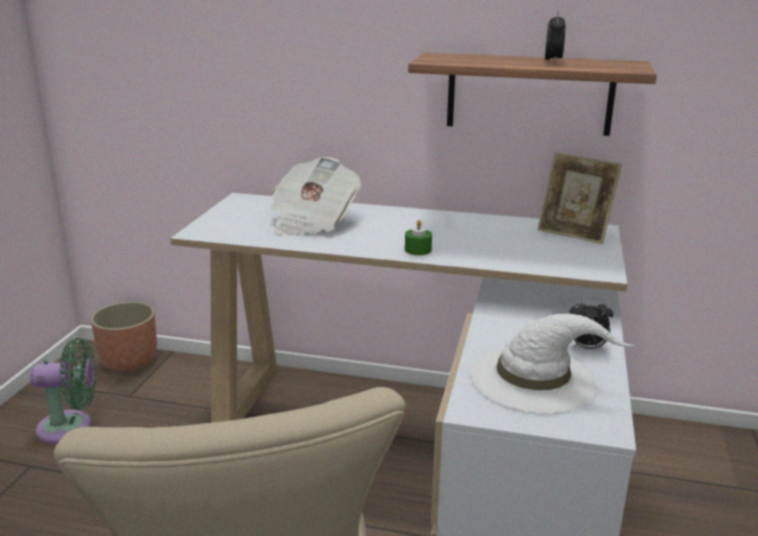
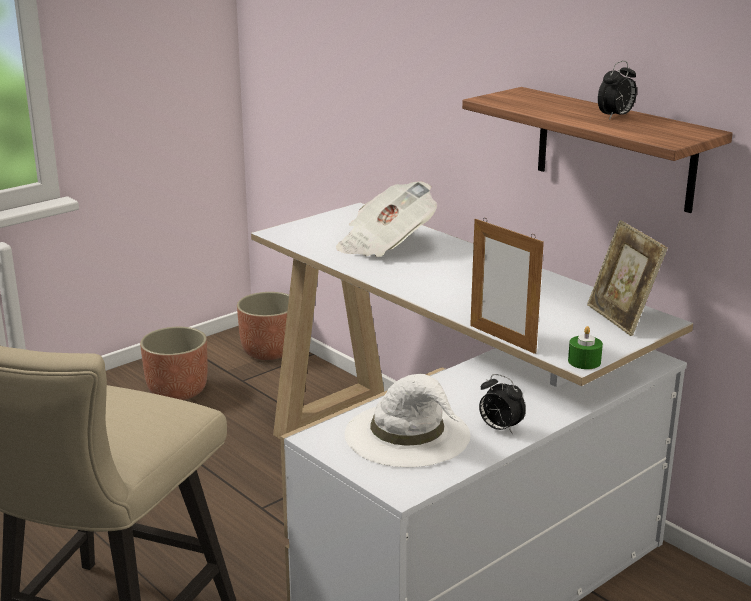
camera: 35 degrees right, 0 degrees up
(70, 427) = (177, 390): green fan -> planter
(418, 250) = (434, 294): green candle -> green candle (584, 361)
(527, 271) = (502, 339): none -> picture frame

